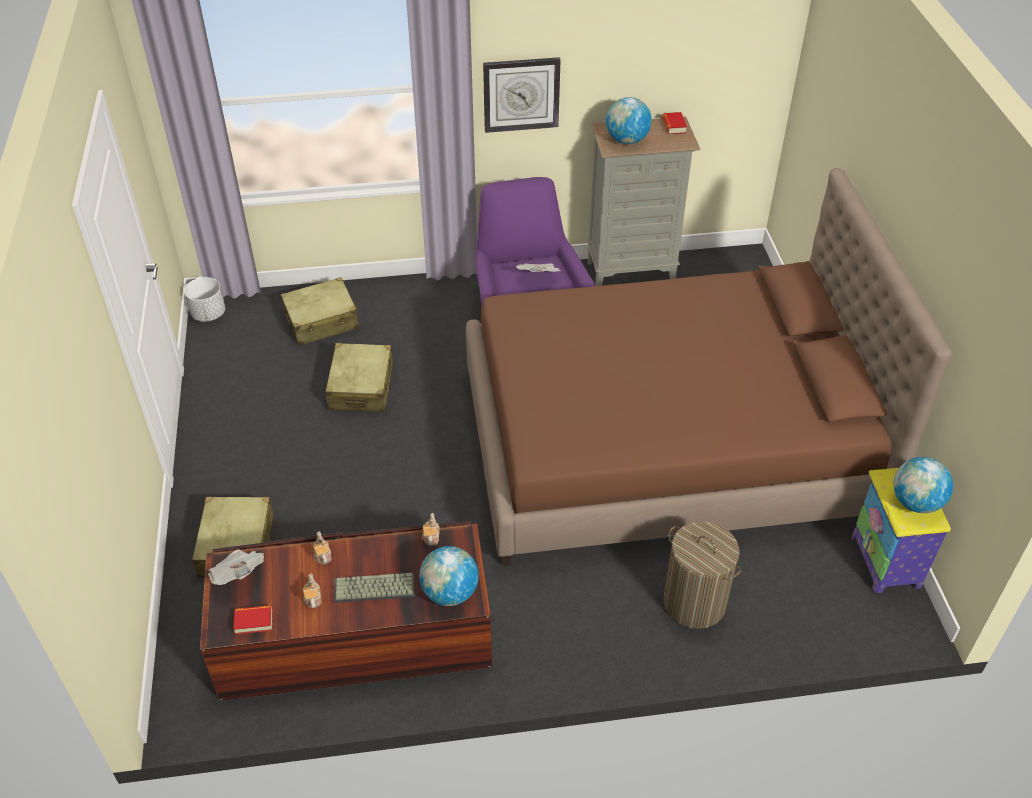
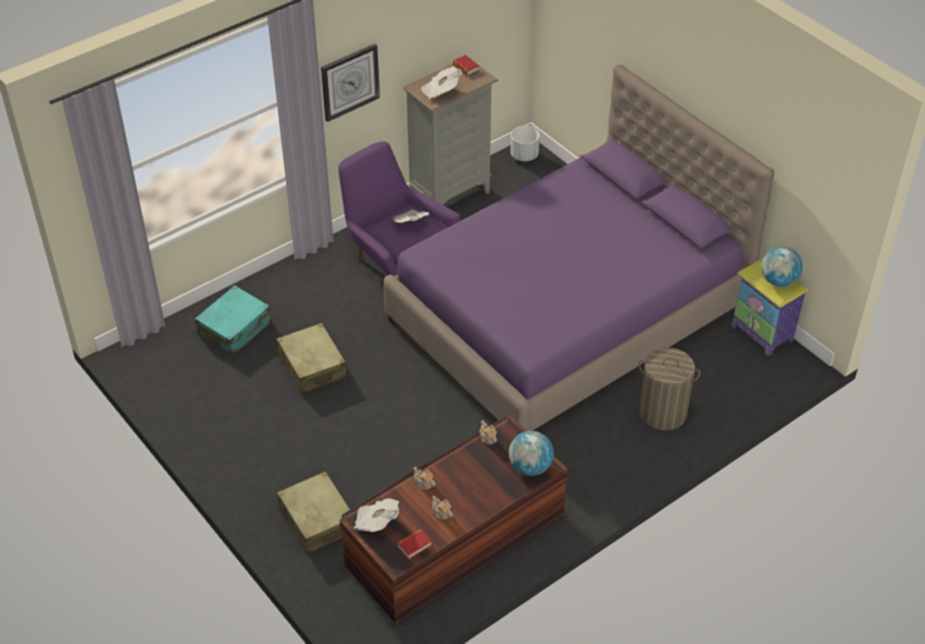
camera: 30 degrees left, 0 degrees up
(208, 314) = (131, 360): white planter -> white planter (524, 155)
(322, 321) = (235, 328): beige suitcase -> turquoise suitcase
(373, 589) = (477, 488): keyboard -> none
(626, 140) = (440, 91): globe -> newspaper
(667, 443) = (569, 313): brown bed -> purple bed

